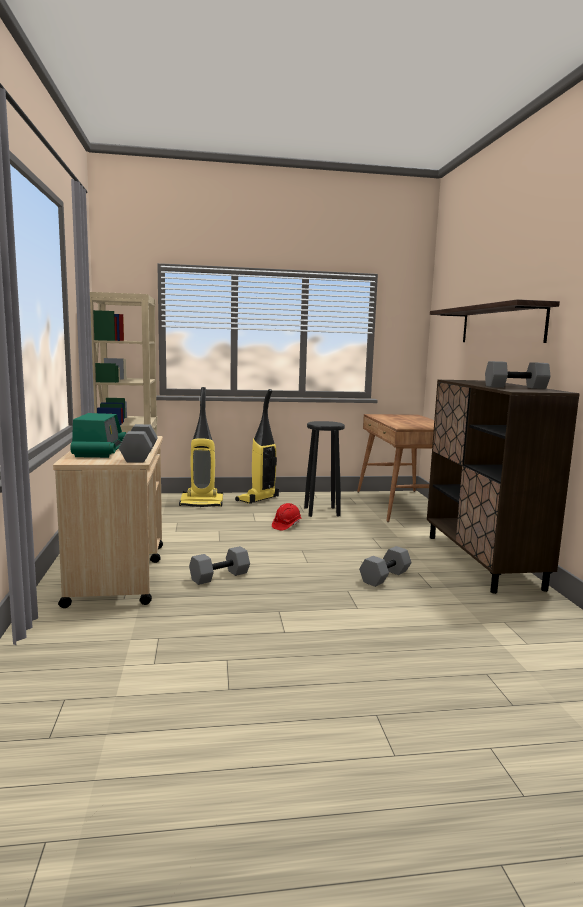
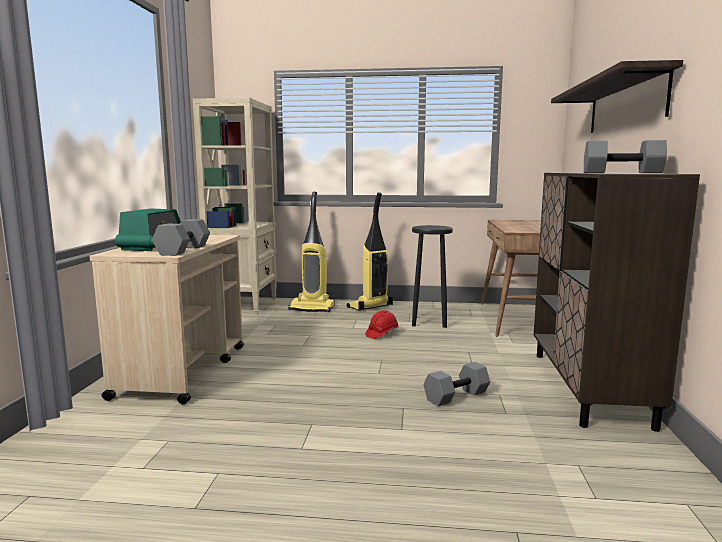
camera: 15 degrees right, 0 degrees up
(219, 576) = (277, 381): grey dumbbell -> none

